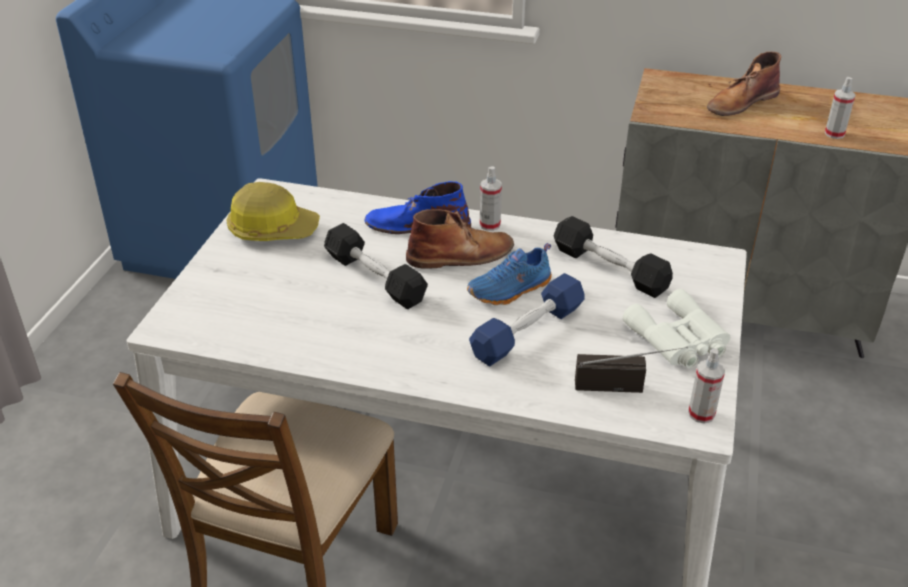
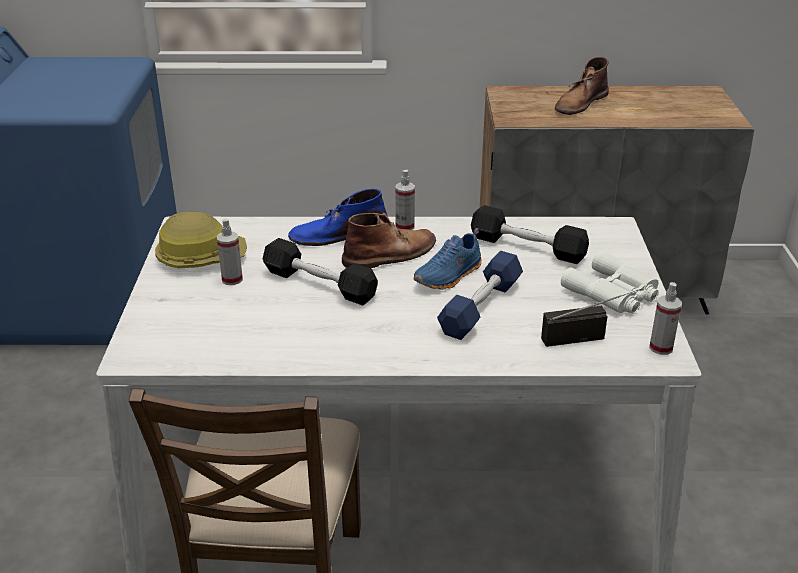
camera: 15 degrees left, 5 degrees down
(834, 134) = (667, 118): spray bottle -> spray bottle (232, 279)

